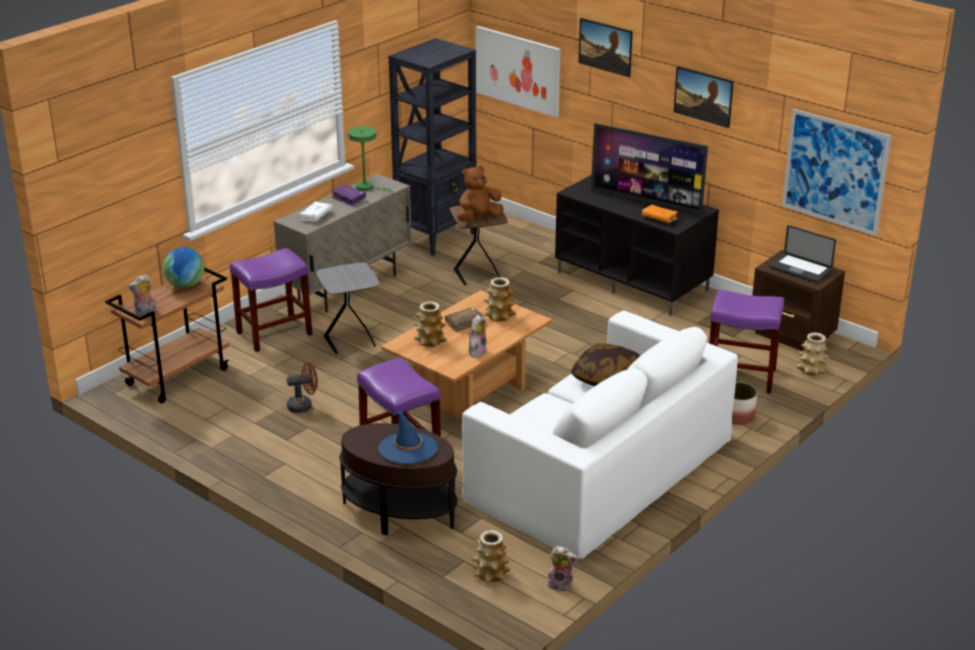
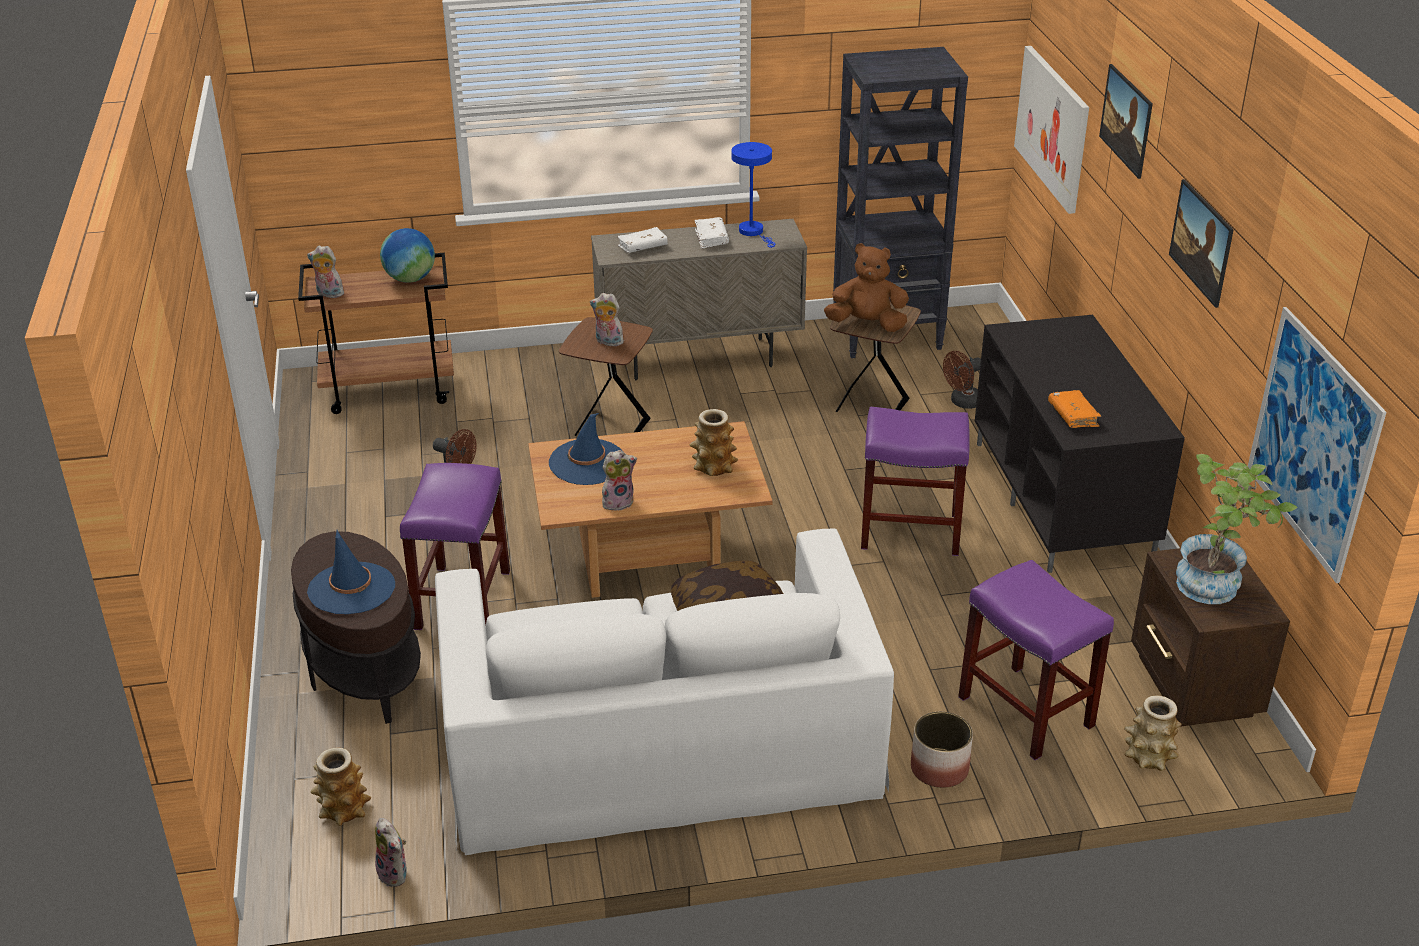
camera: 40 degrees right, 5 degrees up
(274, 333) = (548, 382): purple stool -> purple stool (911, 530)
(348, 198) = (711, 238): purple book -> white book
(351, 278) = (608, 342): none -> plush toy
(351, 342) = (611, 428): grey side table -> brown side table
(368, 188) = (753, 232): green table lamp -> blue table lamp
(430, 341) = (587, 462): vase -> blue hat
(464, 323) = (660, 457): brown book -> none
(523, 255) = (962, 402): none -> brown fan
(646, 201) = (1093, 383): television -> none
(800, 269) = (1216, 585): laptop -> potted plant

